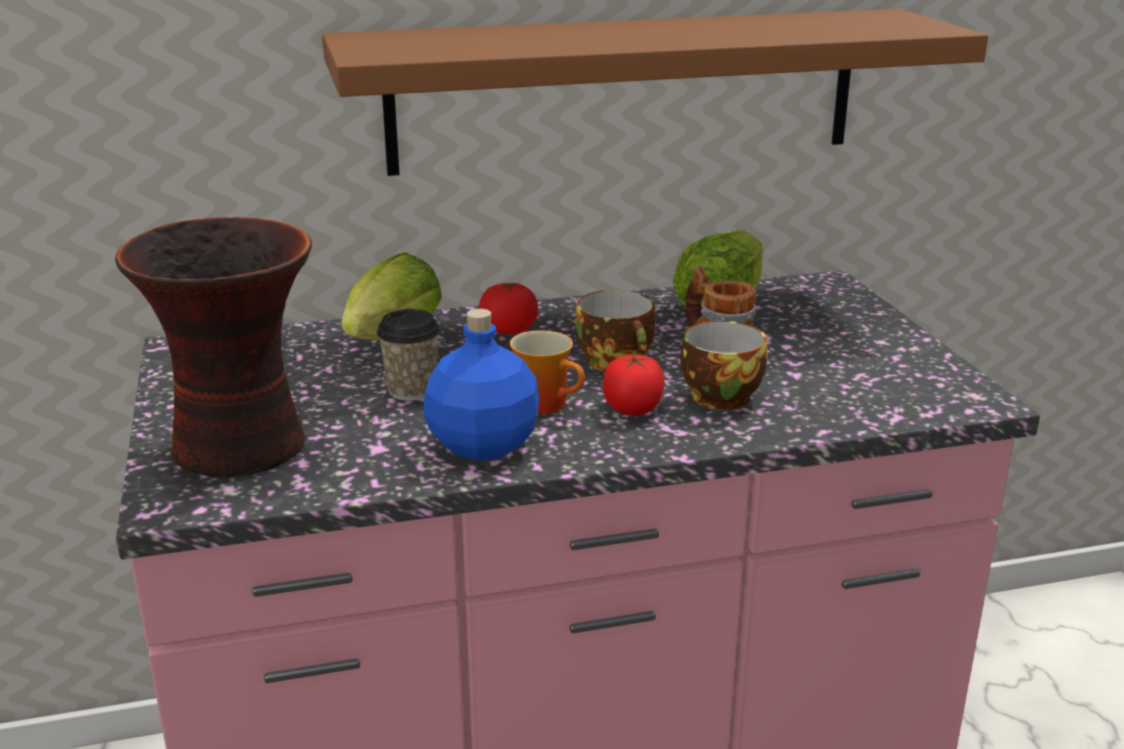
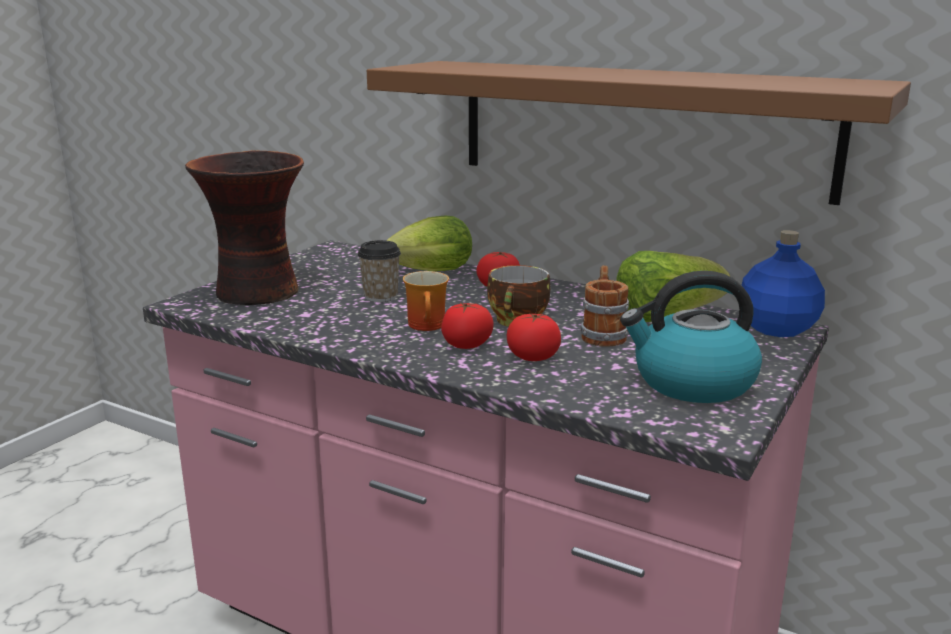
camera: 45 degrees right, 5 degrees down
(484, 444) = (352, 331): blue bottle -> blue bottle (778, 329)
(716, 395) = (533, 357): cup -> tomato
(876, 365) = (692, 383): none -> kettle

